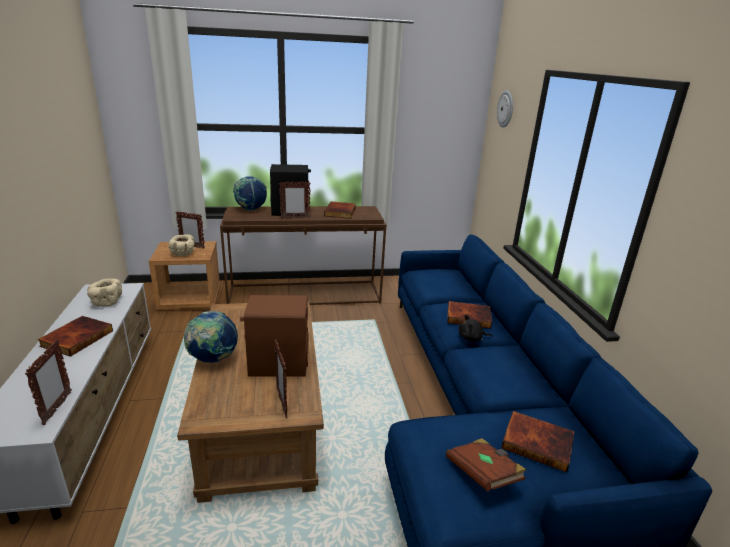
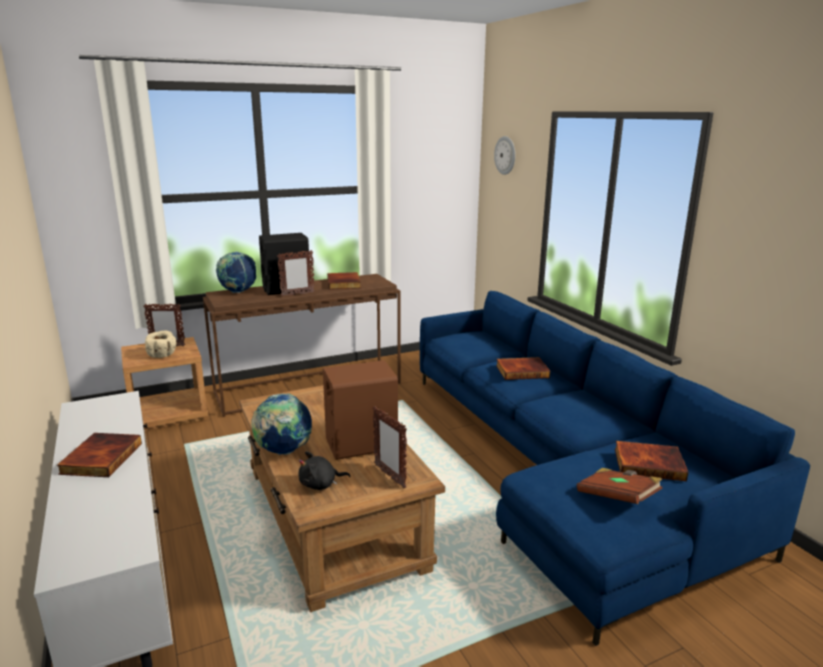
camera: 15 degrees left, 5 degrees down
(57, 408) = (138, 528): picture frame -> none
(106, 302) = (107, 417): beige bowl -> none
(471, 338) = (536, 390): black plush toy -> black plush toy (320, 484)

